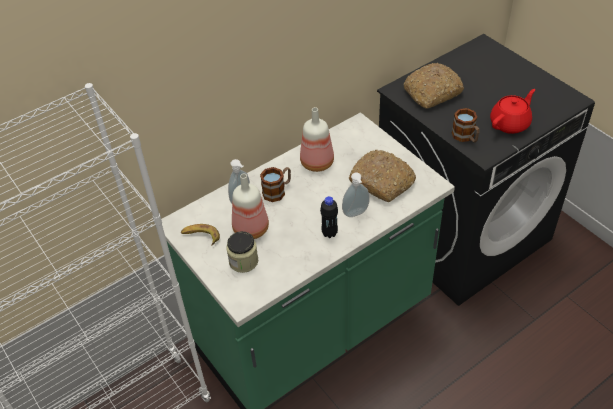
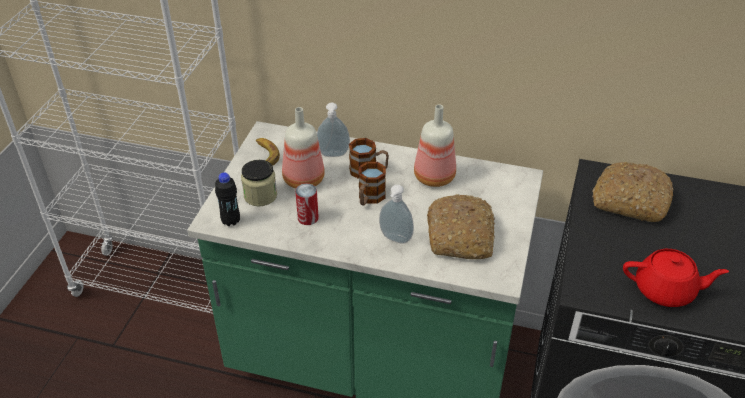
camera: 50 degrees right, 5 degrees down
(293, 247) = (308, 218): none -> can
(329, 233) = (350, 233): black bottle -> black bottle (231, 221)
(465, 137) = (593, 262): mug -> mug (369, 198)

